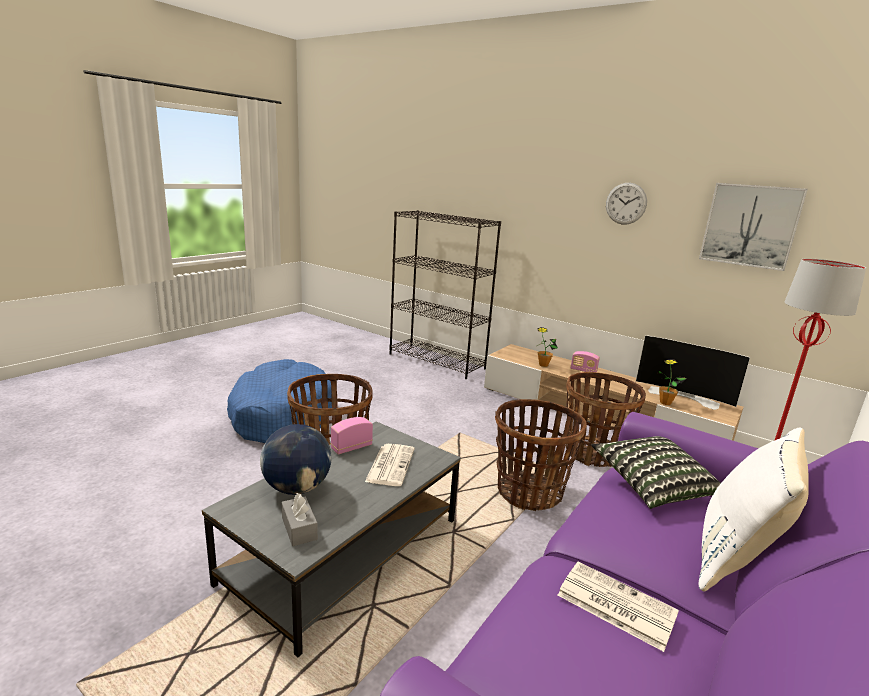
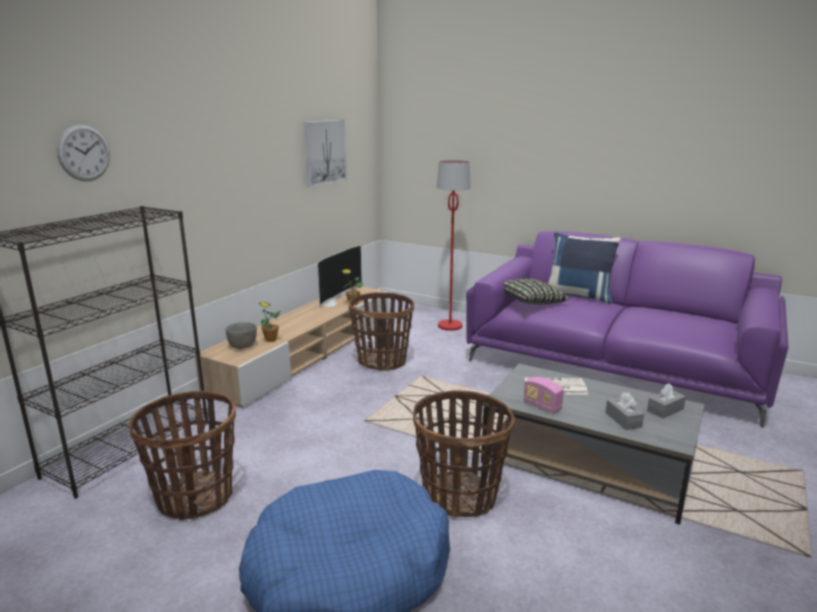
camera: 95 degrees left, 0 degrees up
(297, 488) = (623, 420): globe -> grey tissue box
(528, 356) = (243, 346): none -> grey bowl
(529, 492) = (456, 388): basket -> basket (194, 497)
(583, 370) = (285, 324): radio -> none
(614, 604) = (643, 316): newspaper -> none
(626, 203) = (254, 152): wall clock -> wall clock (84, 153)
(737, 558) = (579, 295): white pillow -> blue pillow

